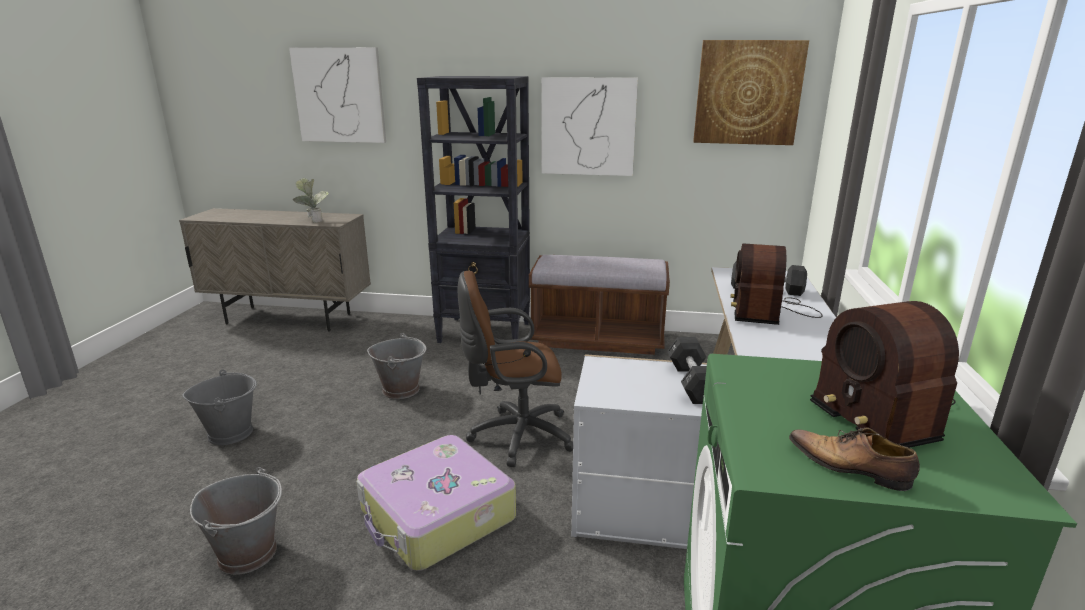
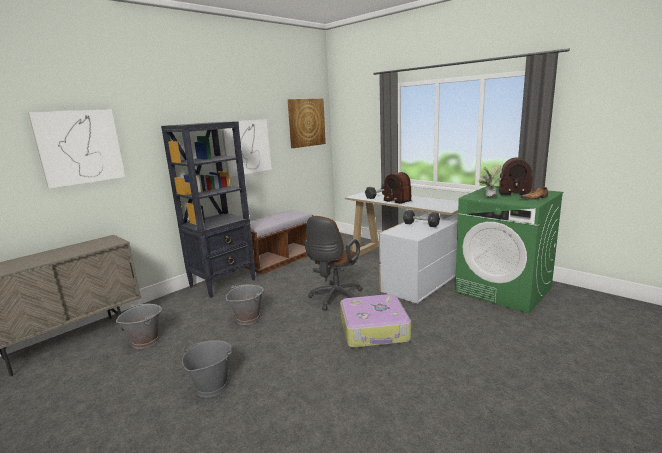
camera: 55 degrees left, 5 degrees down
(248, 553) = (352, 389): grey bucket -> grey bucket (146, 341)
(313, 220) = (93, 247): potted plant -> potted plant (488, 198)

